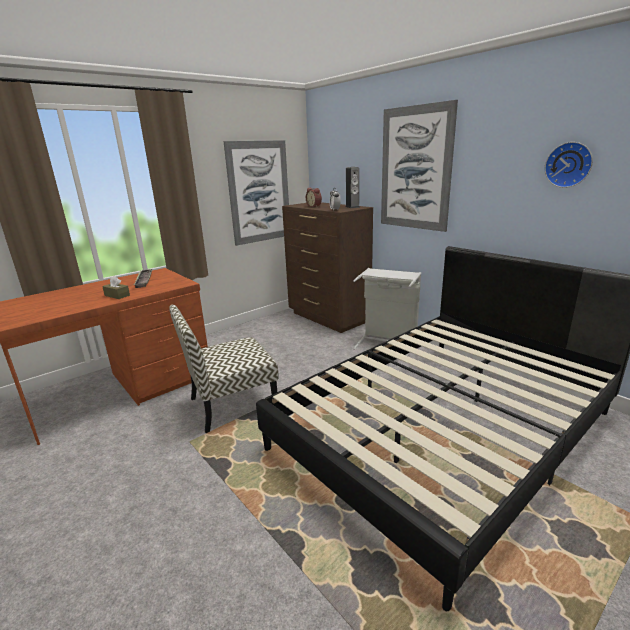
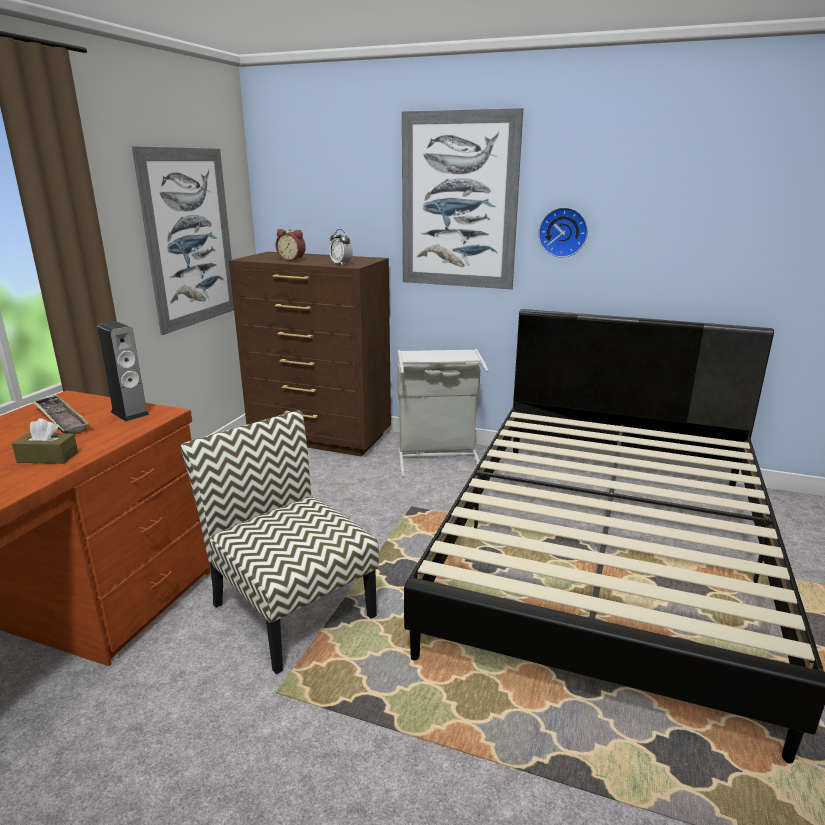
camera: 30 degrees left, 0 degrees up
(231, 404) = (291, 609): chair -> chair turned 105 degrees clockwise
(352, 207) = (356, 258): speaker -> speaker (130, 413)
(569, 165) = (675, 200): wall clock -> wall clock (563, 232)

